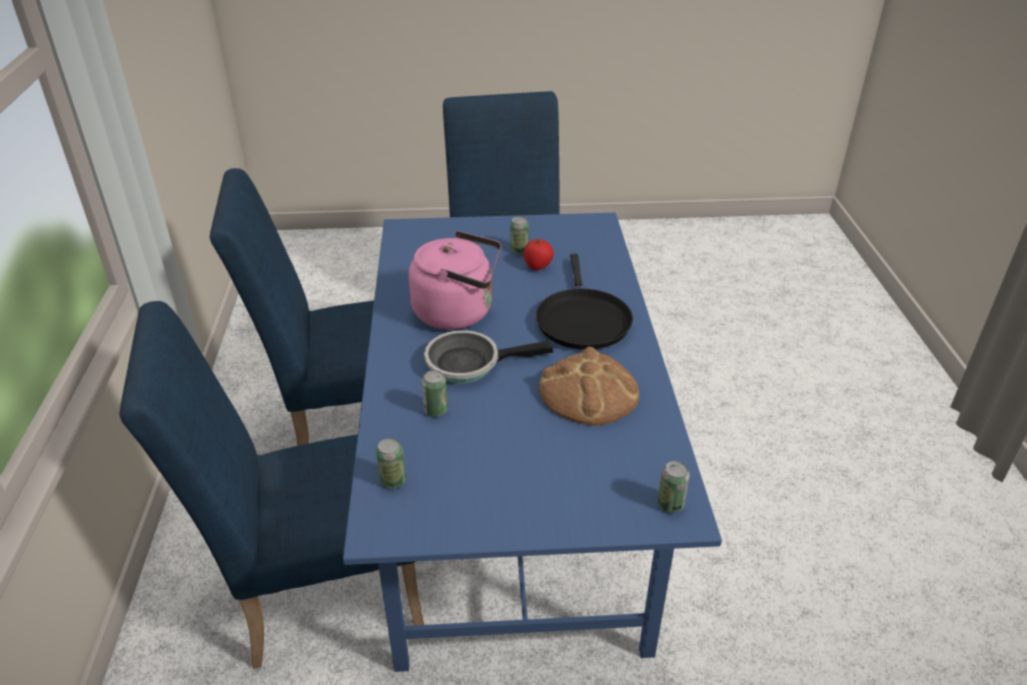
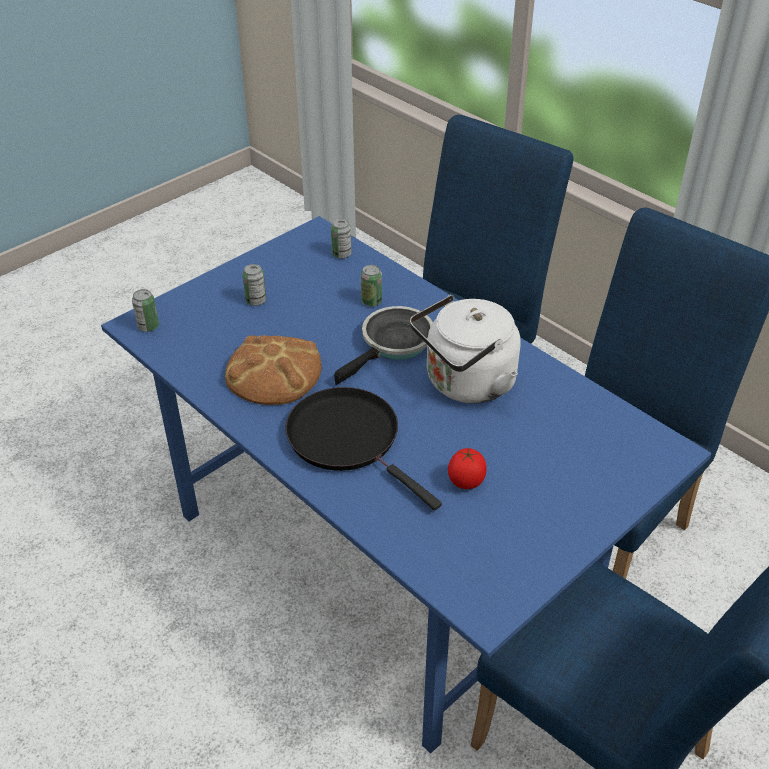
camera: 140 degrees right, 5 degrees up
(458, 312) = (465, 384): pink kettle -> white kettle
(519, 250) = (513, 495): can -> can (256, 301)

